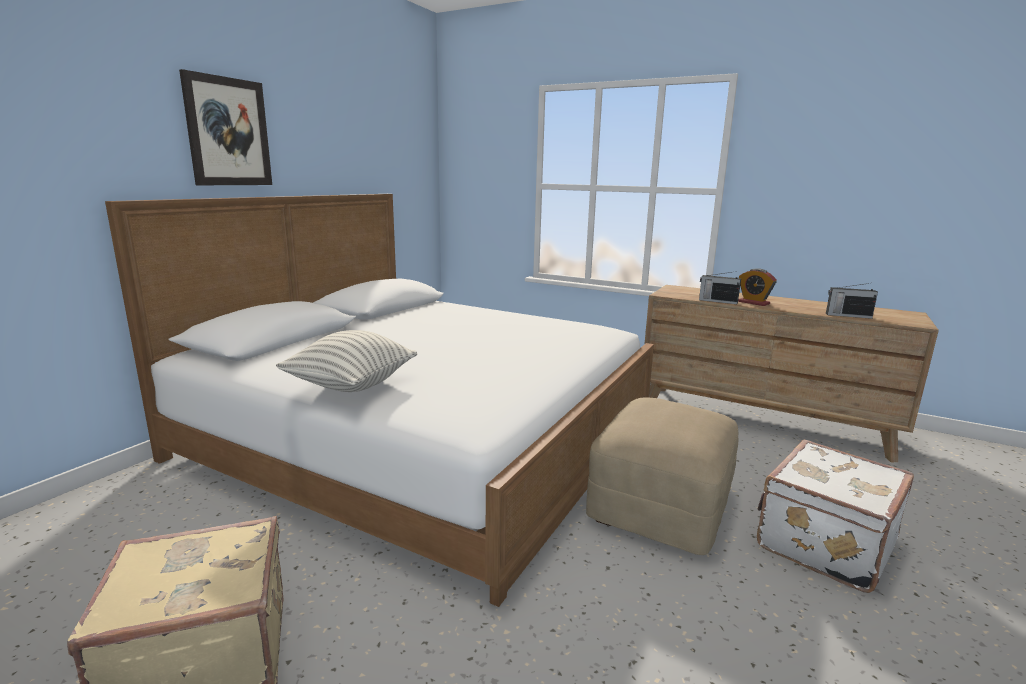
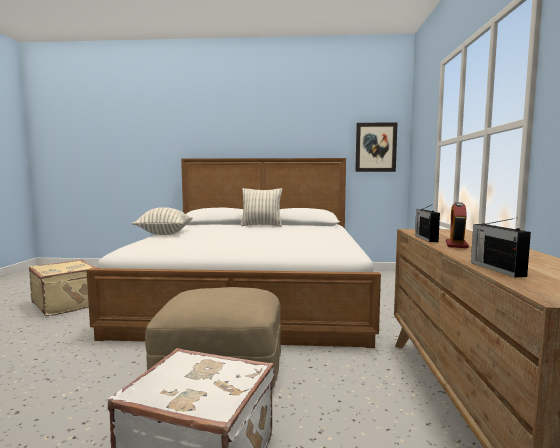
camera: 65 degrees right, 10 degrees down
(228, 132) = (241, 129): picture -> picture (375, 147)
(376, 324) = (261, 225): none -> pillow

